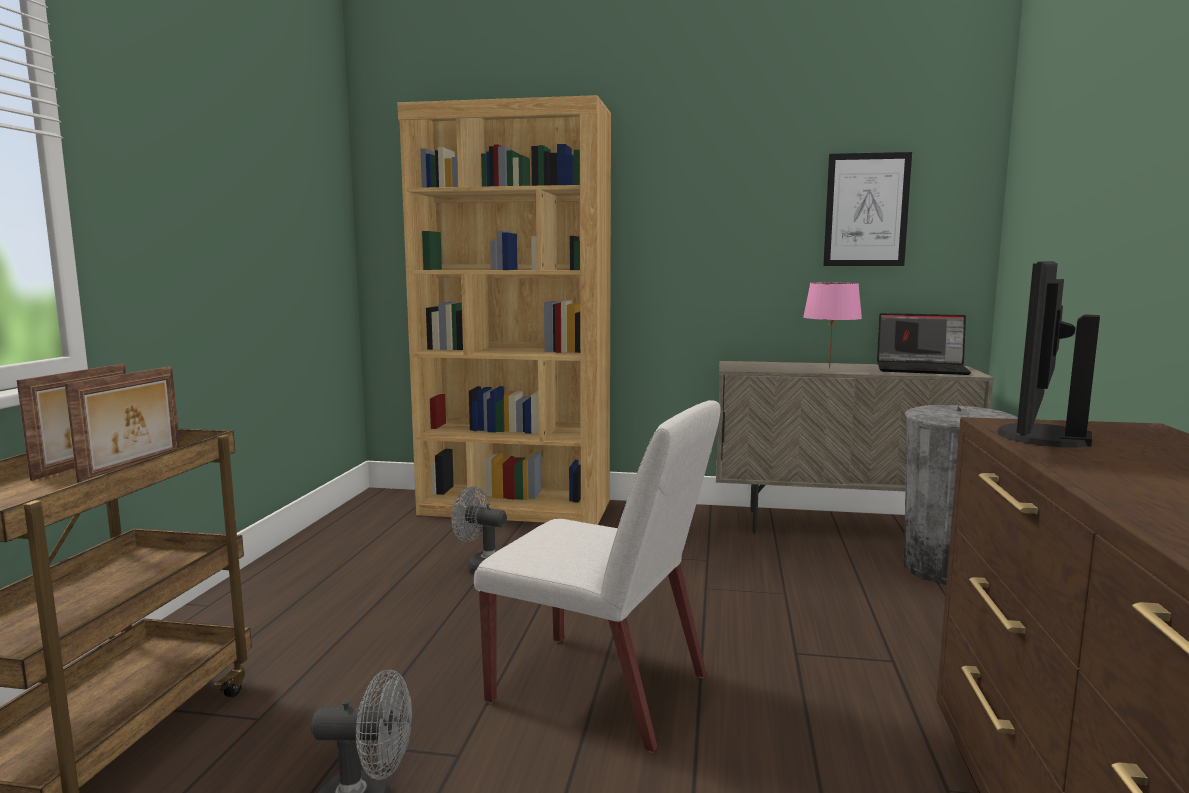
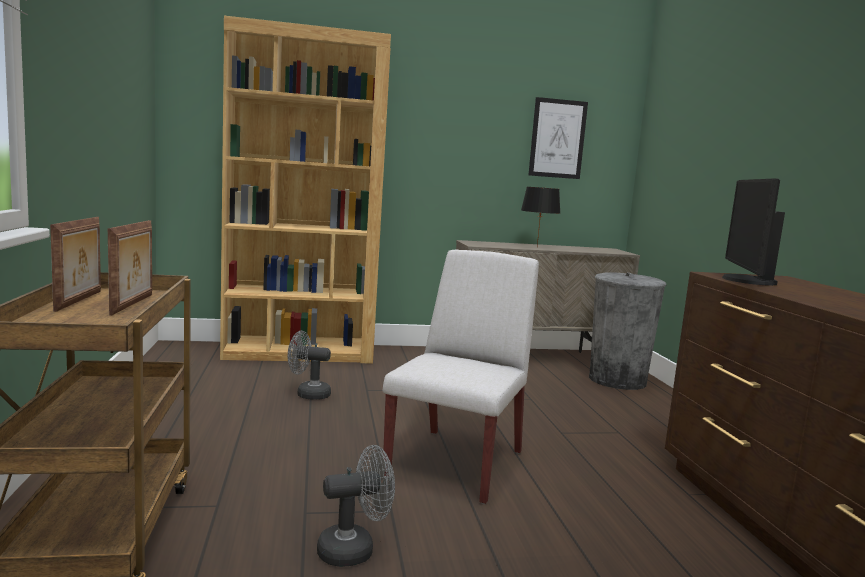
camera: 20 degrees left, 0 degrees up
(601, 689) = (456, 463): white chair -> white chair turned 75 degrees counterclockwise
(829, 368) = (537, 247): pink table lamp -> black table lamp
(922, 369) = (593, 249): laptop -> none

